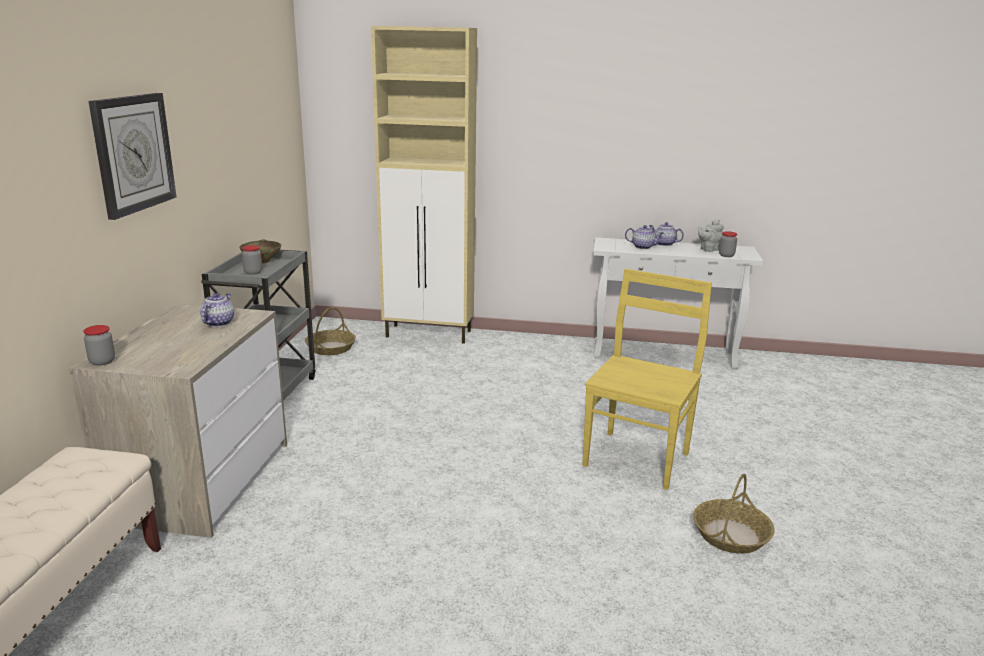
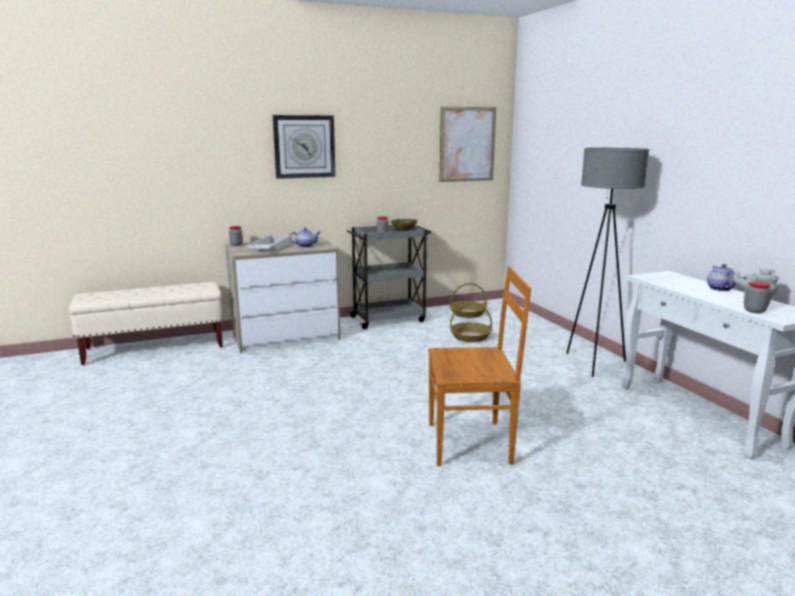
camera: 60 degrees right, 5 degrees down
(181, 345) = (269, 248): none -> white tray
(274, 119) = (467, 144): none -> picture
(429, 334) = (541, 328): beige cabinet -> none
(536, 348) = (594, 363): none -> grey floor lamp
(637, 458) = (472, 443): yellow chair -> brown chair
(643, 247) = (685, 285): teapot -> none
(730, 535) = (400, 509): basket -> basket (470, 337)

